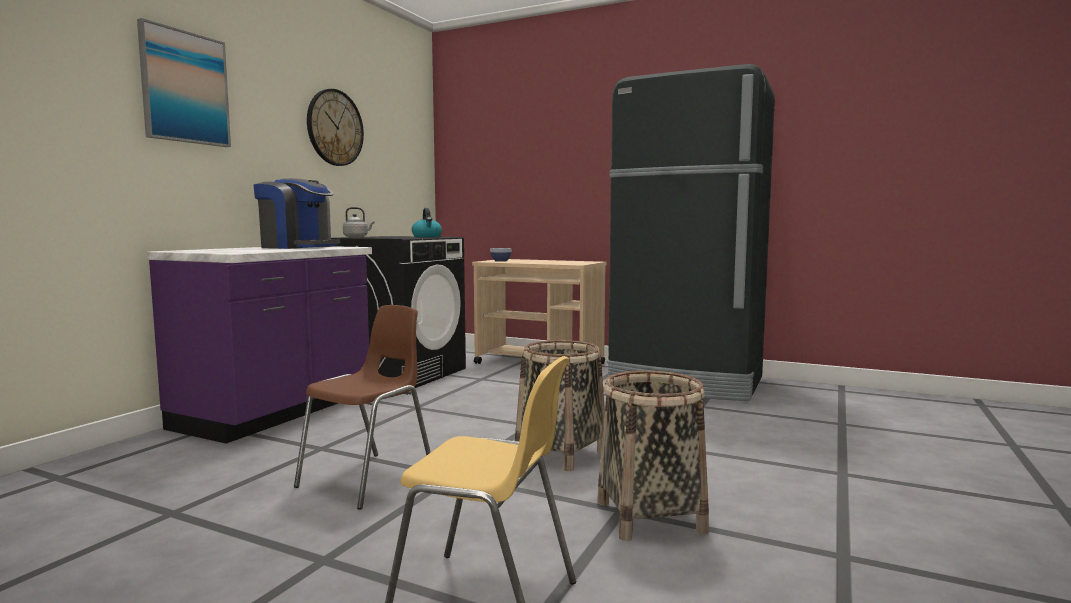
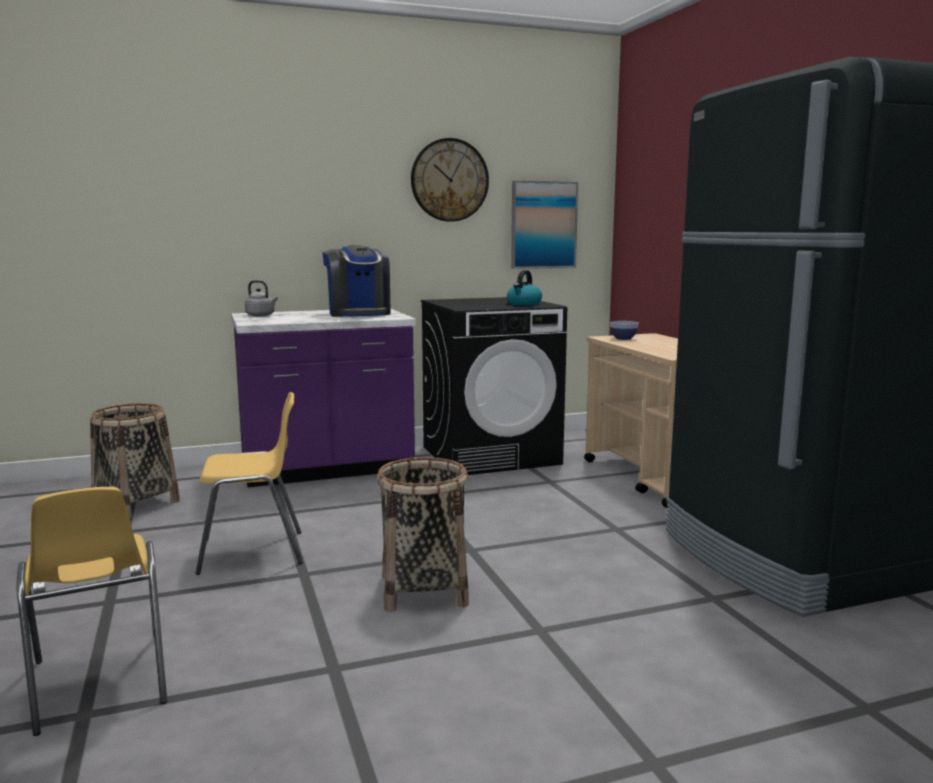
camera: 45 degrees right, 5 degrees up
(184, 87) = (271, 166): picture -> picture (543, 225)
(357, 237) = (453, 301): grey kettle -> grey kettle (261, 316)
(369, 479) = (253, 552): brown chair -> yellow chair
(650, 516) = (339, 687): basket -> basket (136, 504)

